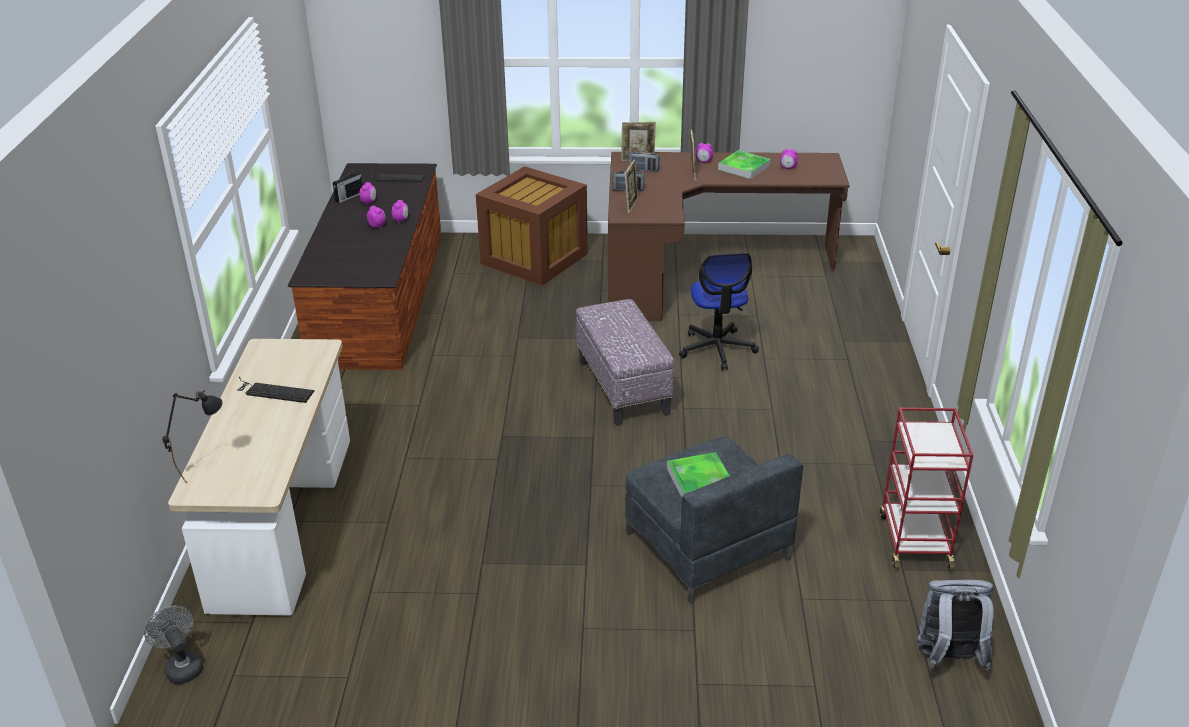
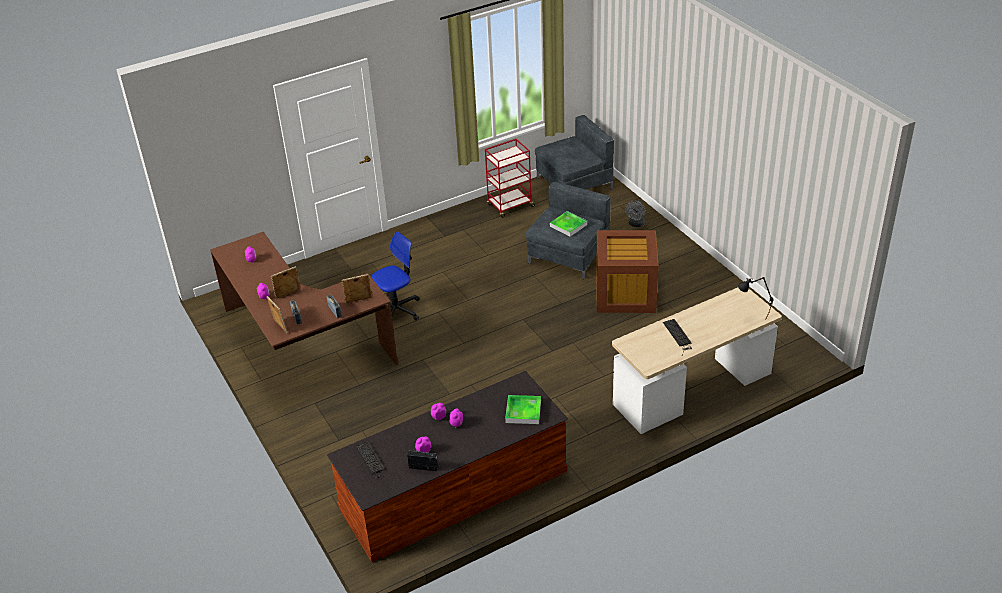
camera: 120 degrees left, 5 degrees up
(182, 666) = (799, 362): grey fan -> grey fan (636, 224)
(532, 259) = (337, 438): brown storage box -> brown storage box (626, 294)
(624, 388) = (467, 327): ottoman -> none
(744, 167) = (263, 277): tray -> tray (523, 411)
(948, 658) = (573, 183): grey backpack -> grey armchair

